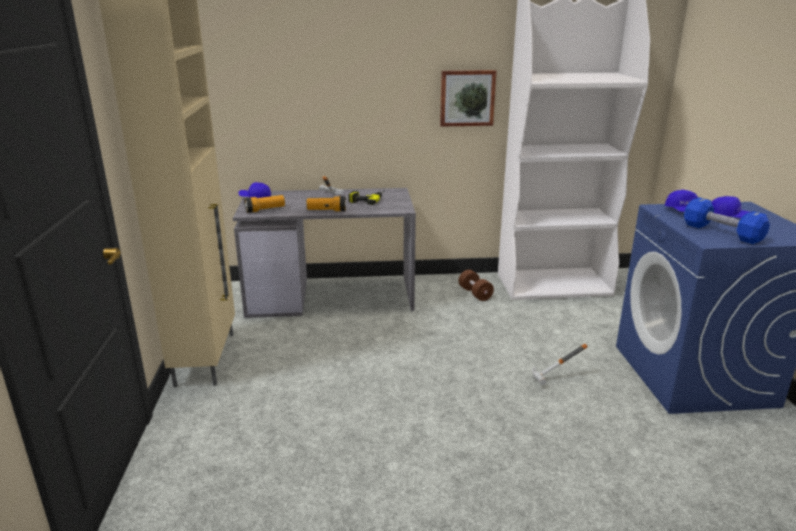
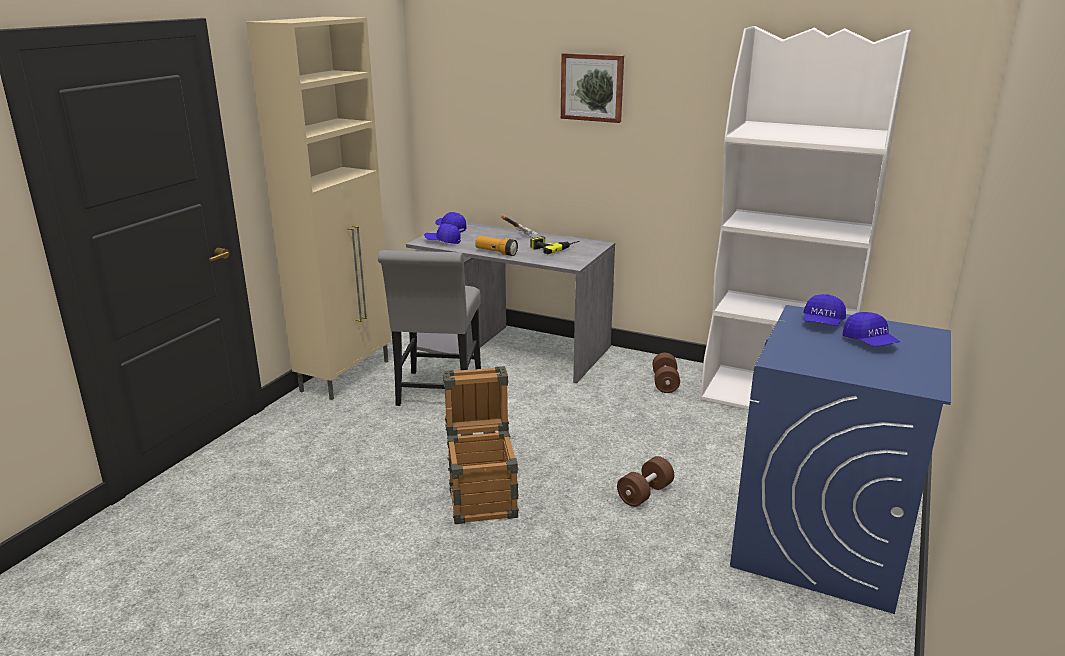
camera: 30 degrees right, 0 degrees up
(265, 210) = (443, 241): flashlight -> blue cap
(311, 350) = (438, 393): none -> grey chair
(447, 425) = (482, 496): none -> crate
(467, 98) = (690, 145): picture -> picture (592, 87)
(557, 380) = (645, 493): hammer -> brown dumbbell
(722, 233) = (816, 355): blue dumbbell -> none

